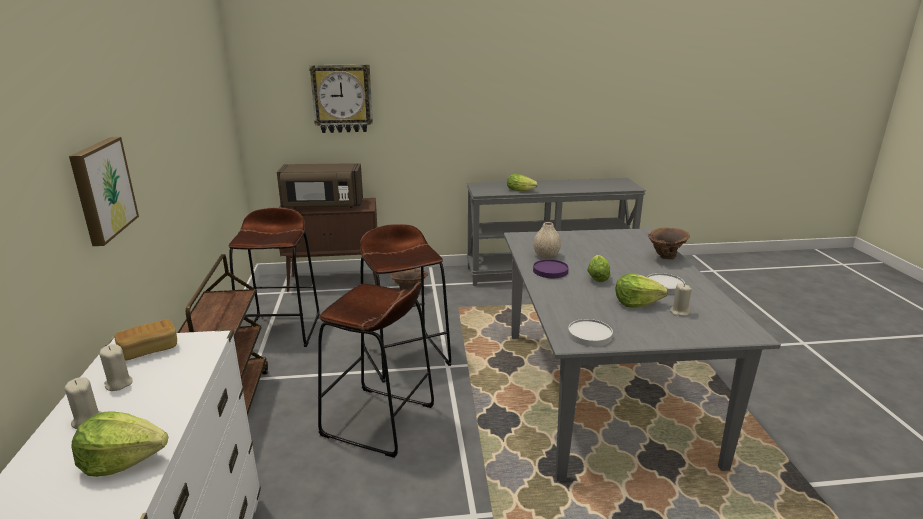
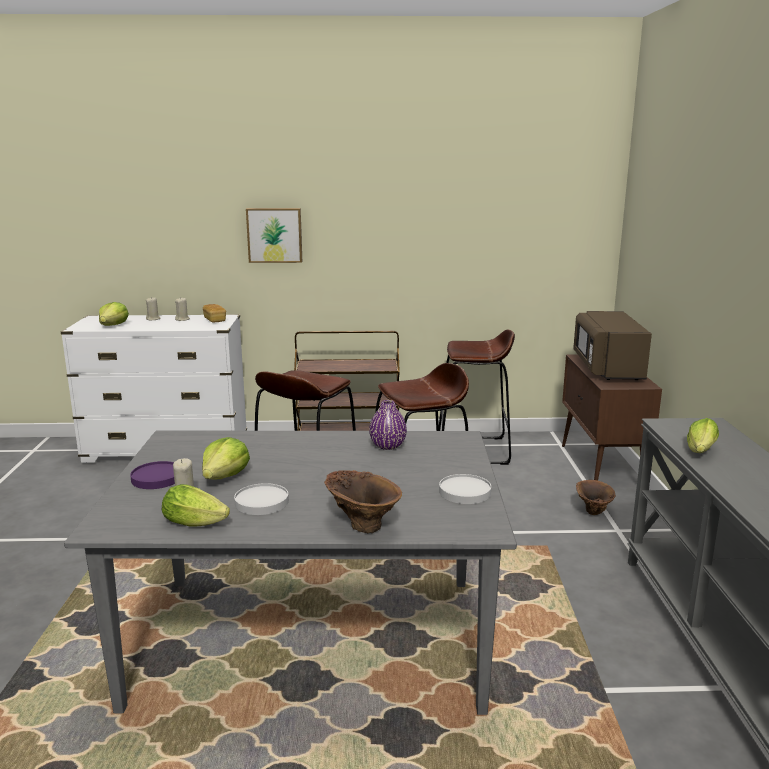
camera: 95 degrees right, 5 degrees down
(342, 98) = (668, 244): wall clock -> none
(546, 255) = (387, 446): beige vase -> purple vase
(550, 271) = (337, 444): purple plate -> purple plate (157, 478)
(589, 335) = (173, 445): white plate -> white plate (464, 492)
(598, 276) = (310, 467): lettuce -> lettuce (198, 523)

